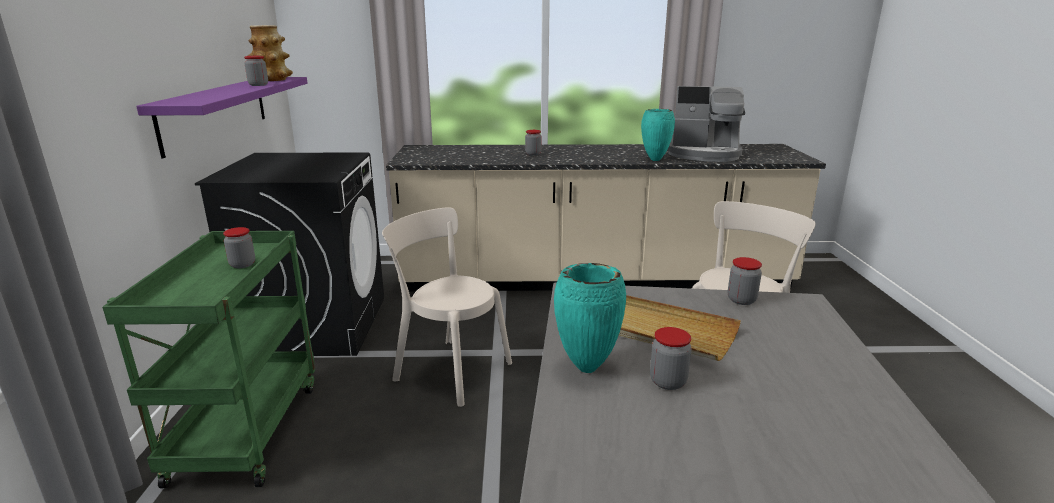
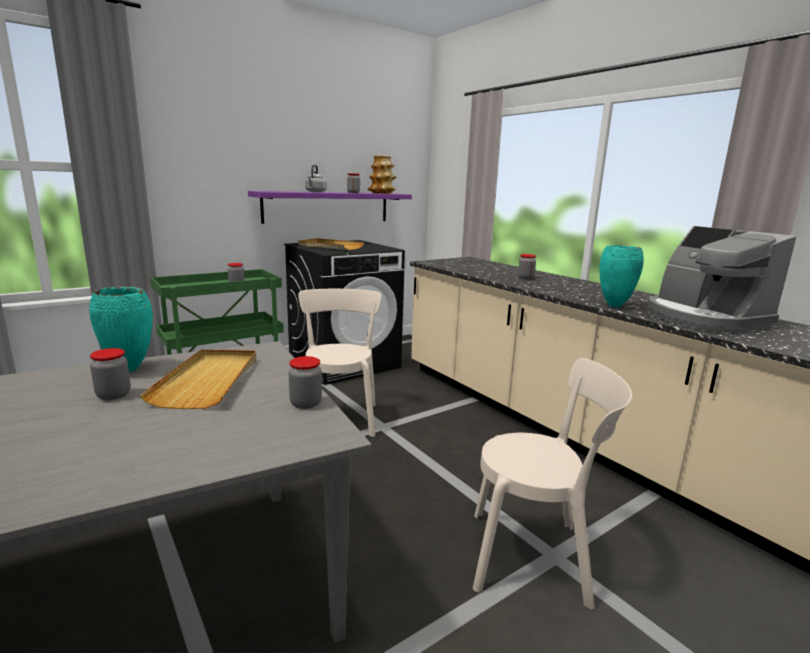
camera: 55 degrees right, 5 degrees down
(226, 92) = (315, 192): none -> grey kettle
(280, 170) = (330, 246): none -> beige tray

